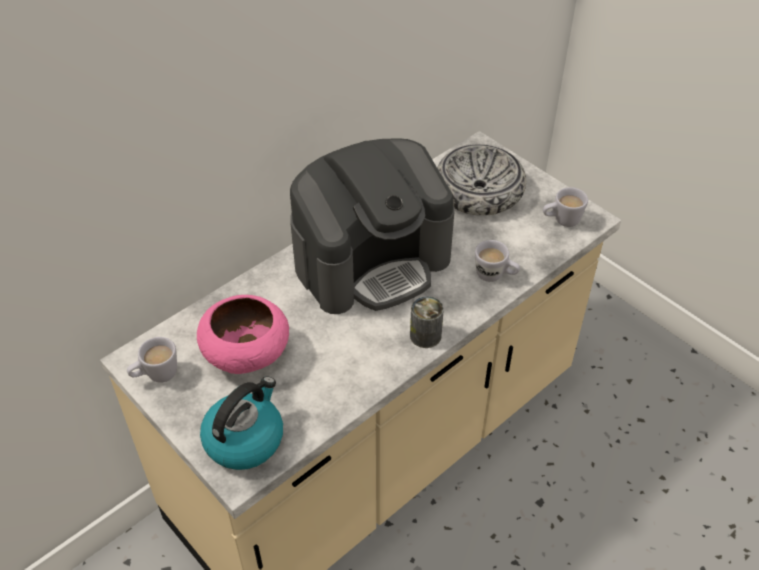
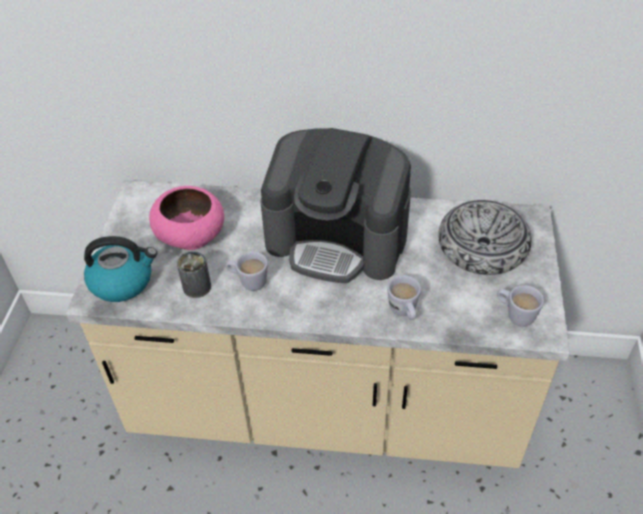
camera: 50 degrees right, 0 degrees up
(156, 375) = (134, 210): white mug -> white mug (248, 281)
(425, 335) = (300, 311): can -> can (197, 287)

